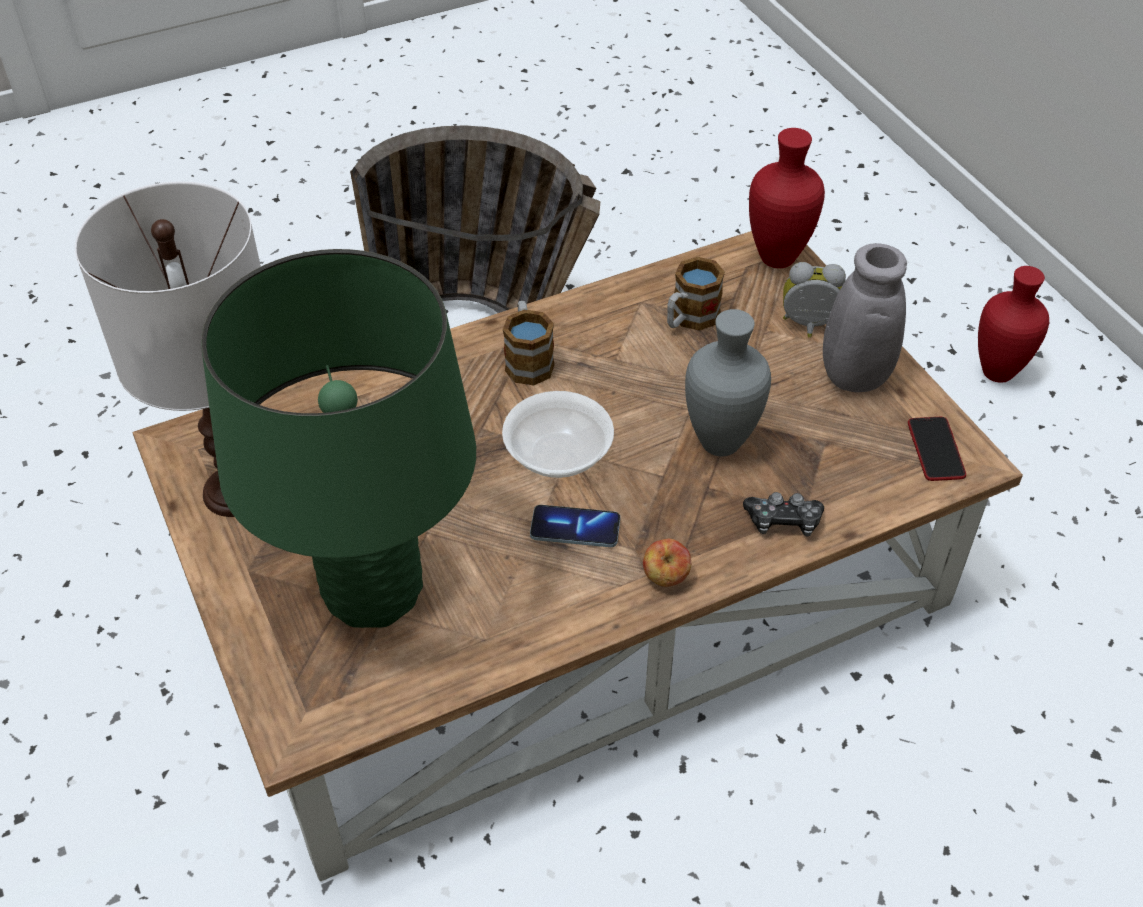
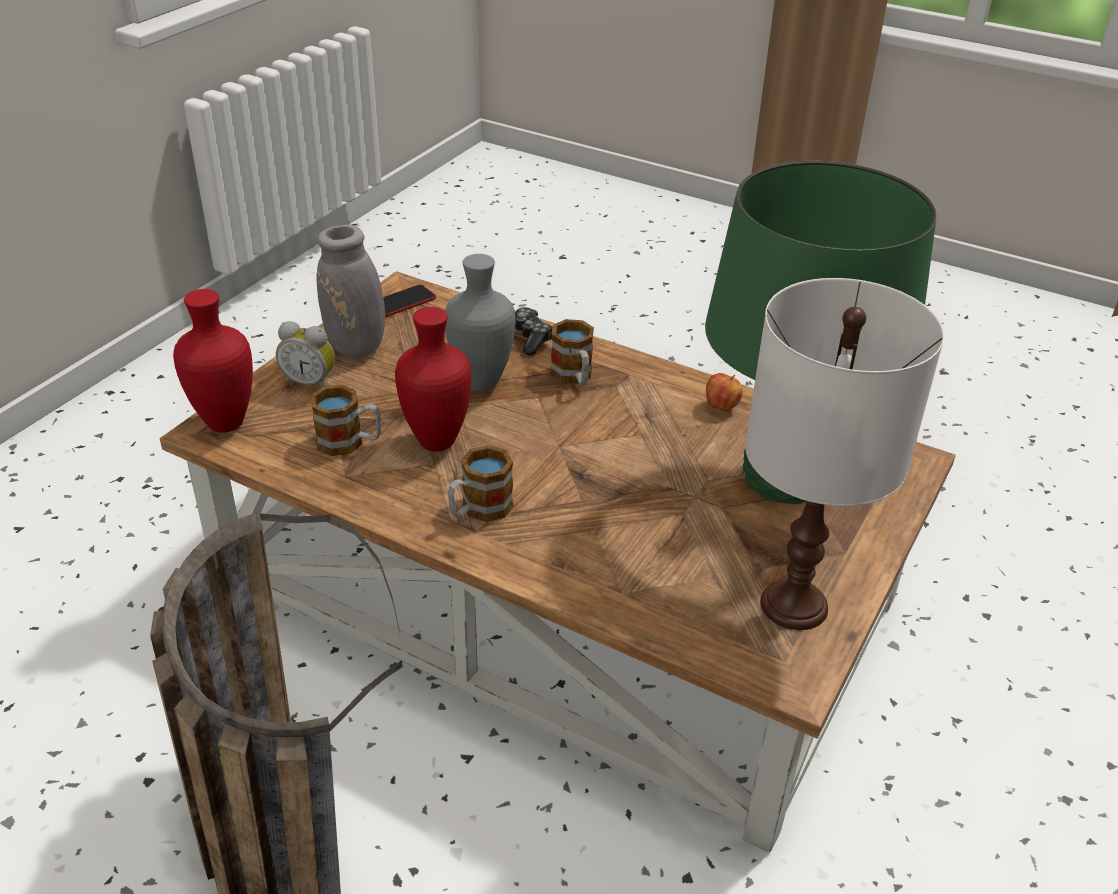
camera: 125 degrees left, 10 degrees down
(557, 454) = (568, 450): bowl -> none
(575, 528) = (627, 415): phone -> none
(665, 577) = (624, 366): apple -> apple (721, 406)
(677, 522) = (574, 377): none -> mug
(808, 327) = (310, 383): alarm clock -> alarm clock turned 45 degrees counterclockwise
(997, 371) = (135, 449): red vase -> red vase (434, 442)

